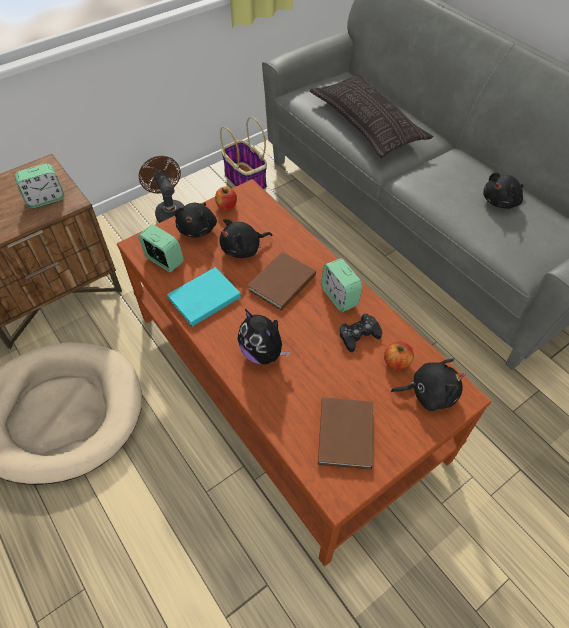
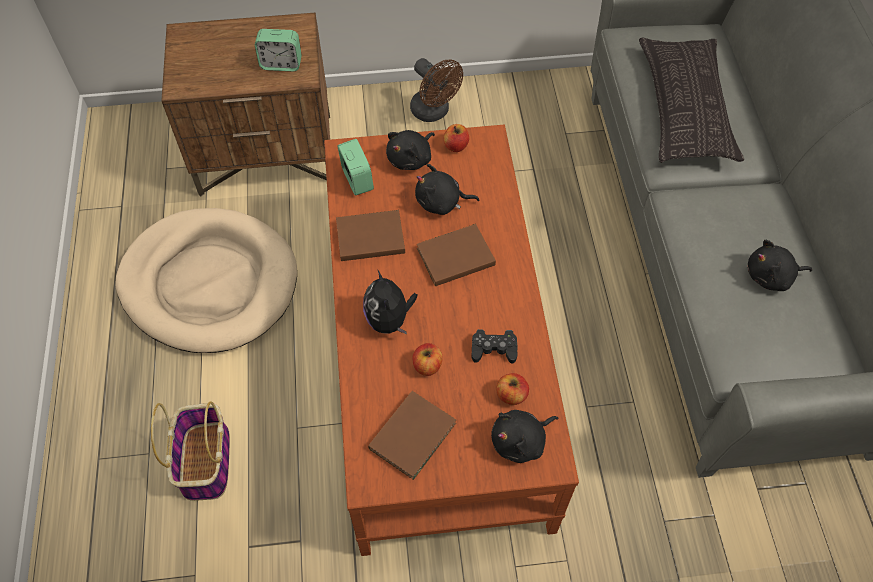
camera: 30 degrees right, 5 degrees up
(169, 212) = (434, 112): brown fan -> brown fan turned 135 degrees clockwise
(202, 298) = (368, 237): turquoise book -> brown book
(244, 179) = (542, 107): basket -> basket (205, 460)
(317, 373) = (427, 365): none -> apple
(339, 297) = (503, 300): alarm clock -> none
(429, 393) = (521, 441): black plush toy -> black plush toy turned 120 degrees clockwise

